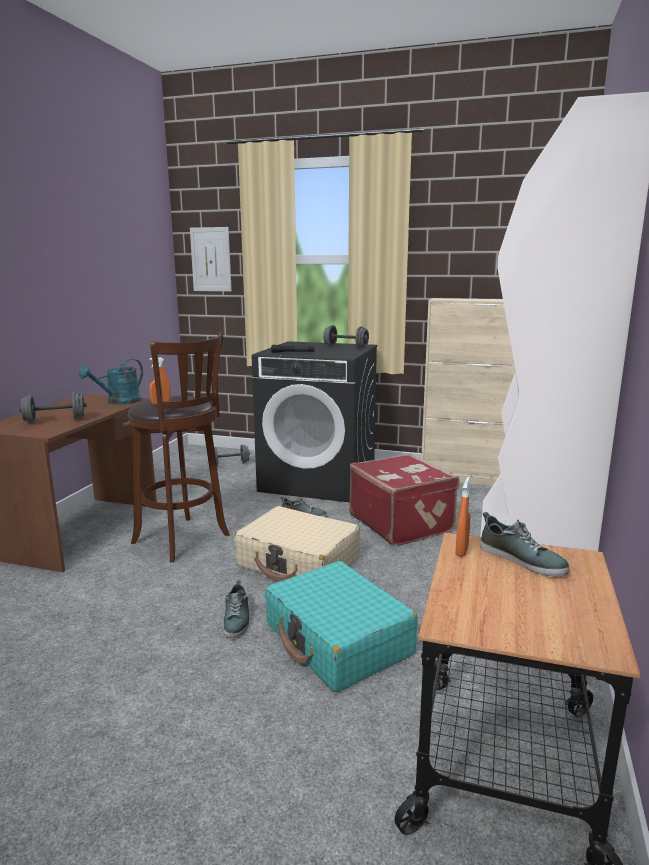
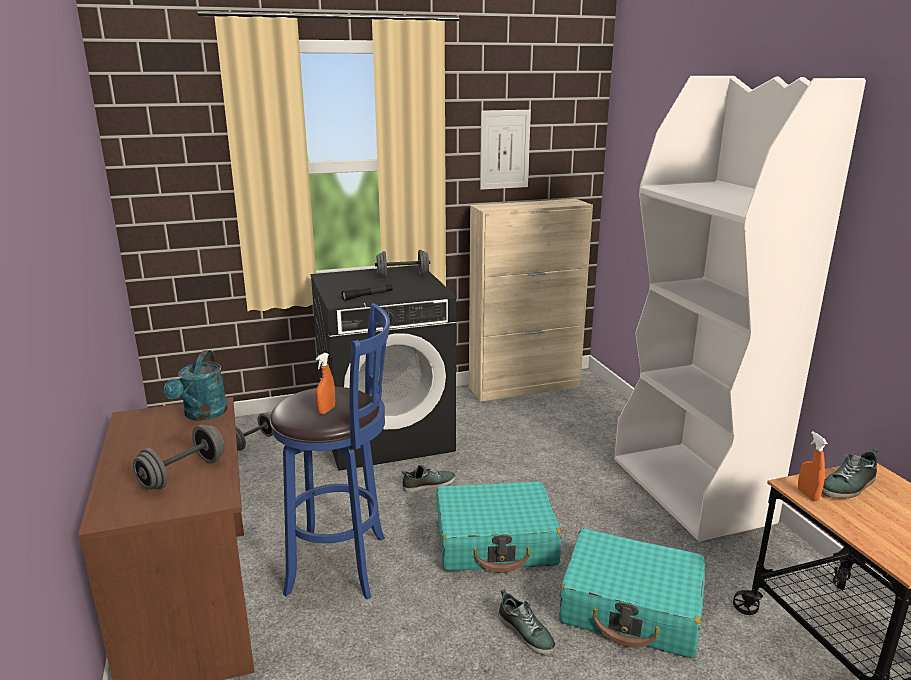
camera: 35 degrees left, 5 degrees up
(184, 540) = (343, 564): brown stool -> blue stool
(211, 259) = (172, 173): picture -> picture (504, 149)
(298, 562) = (496, 542): beige suitcase -> turquoise suitcase
(402, 523) = (527, 460): red suitcase -> none
(522, 559) = (848, 486): shoe -> shoe turned 135 degrees clockwise

